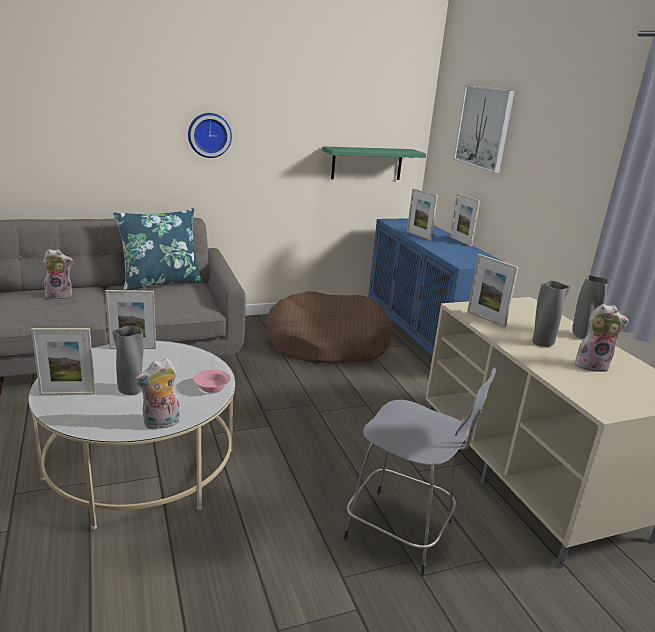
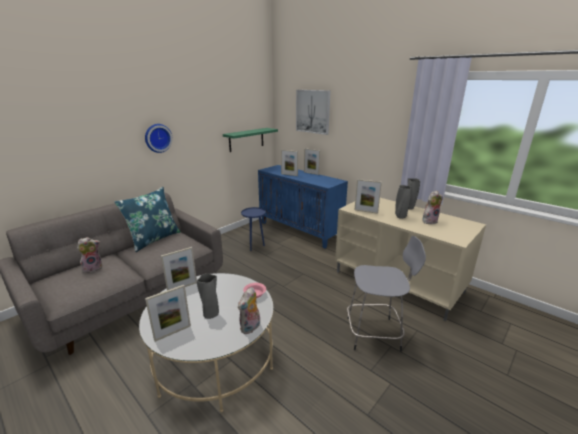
camera: 25 degrees left, 0 degrees up
(327, 343) = (255, 246): brown dog bed -> blue side table

